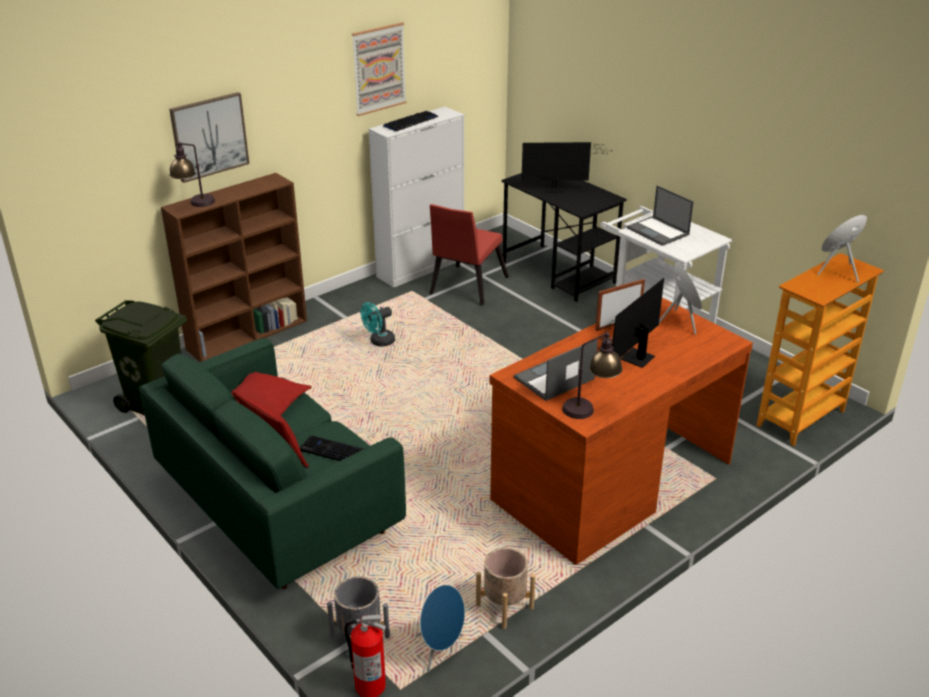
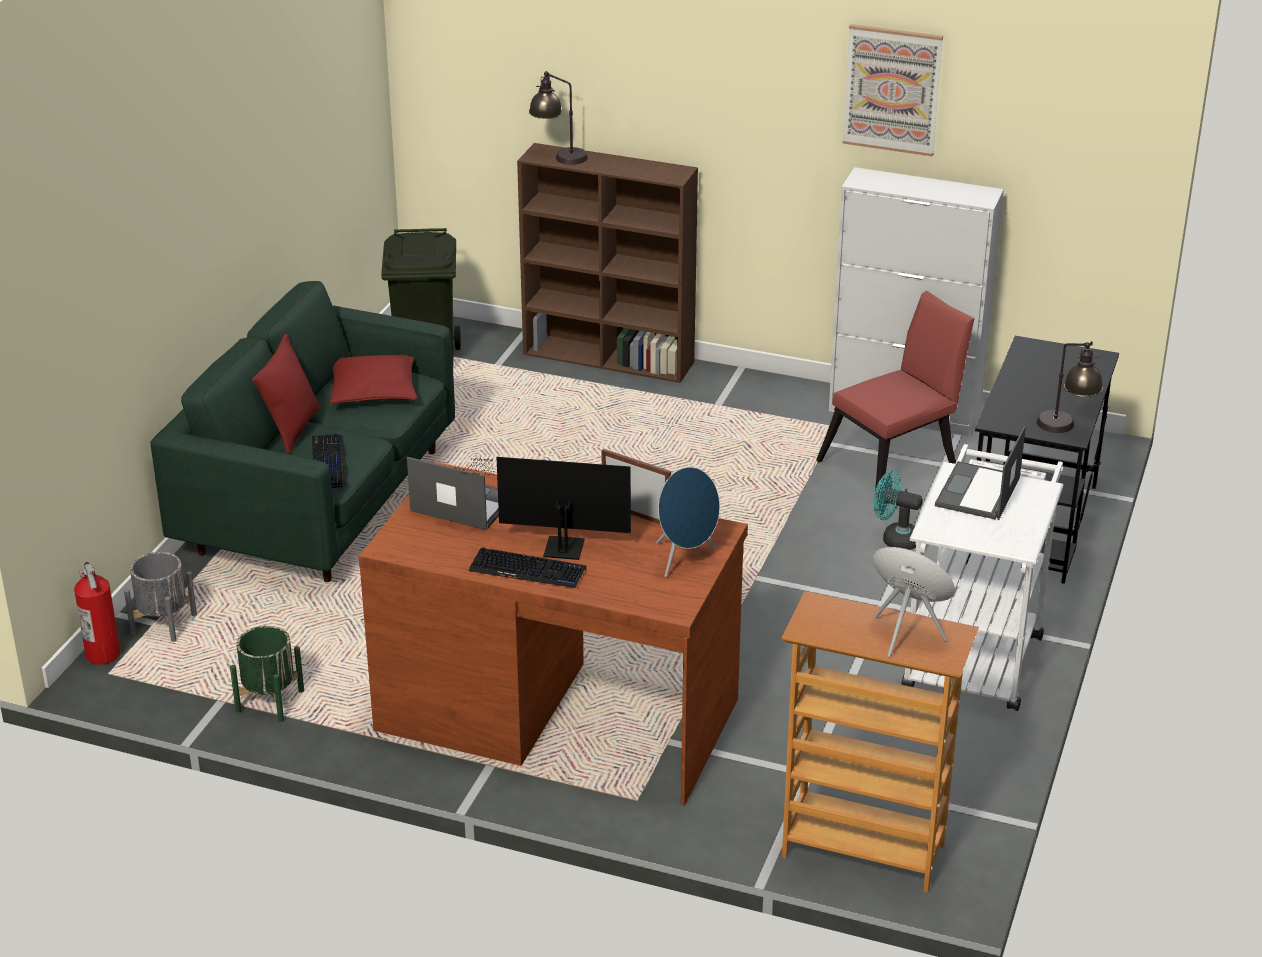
camera: 60 degrees right, 0 degrees up
(209, 136) = (615, 83): picture -> none
(379, 342) = (687, 448): turquoise fan -> turquoise fan (895, 539)
(411, 122) = (912, 185): keyboard -> keyboard (527, 570)
(440, 650) = (177, 681): blue speaker -> none
(465, 287) = (895, 463): red chair -> red chair turned 150 degrees clockwise
(505, 606) = (270, 701): beige planter -> green planter
(557, 189) = (1043, 385): monitor -> none
(590, 408) = (419, 543): table lamp -> table lamp (1066, 429)

